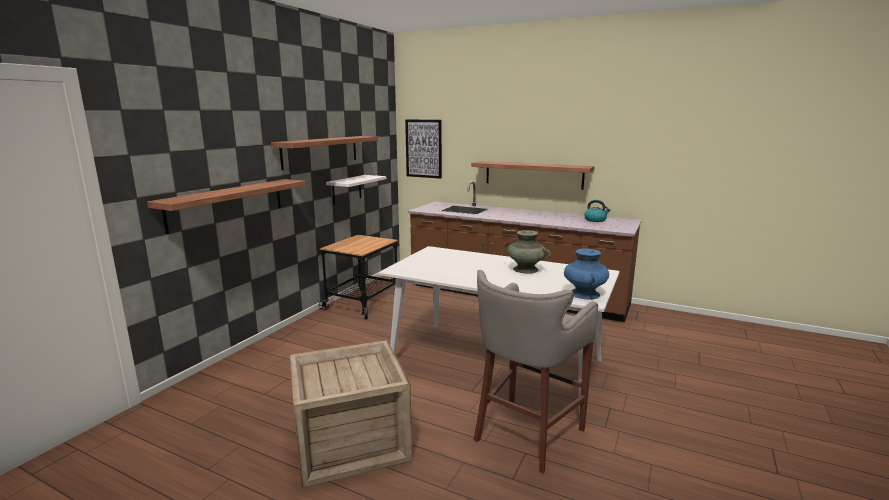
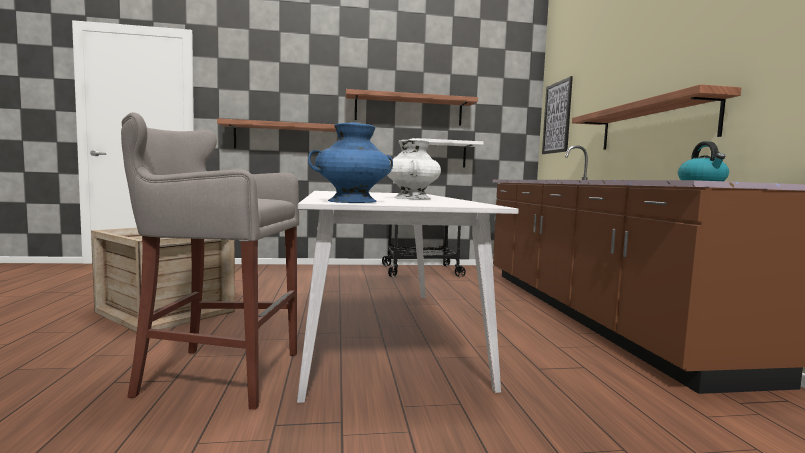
camera: 55 degrees right, 10 degrees down
(526, 269) = (412, 198): turquoise vase -> white vase

